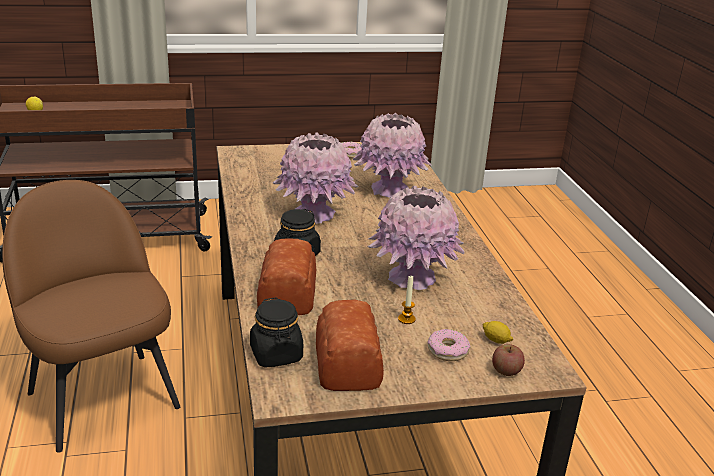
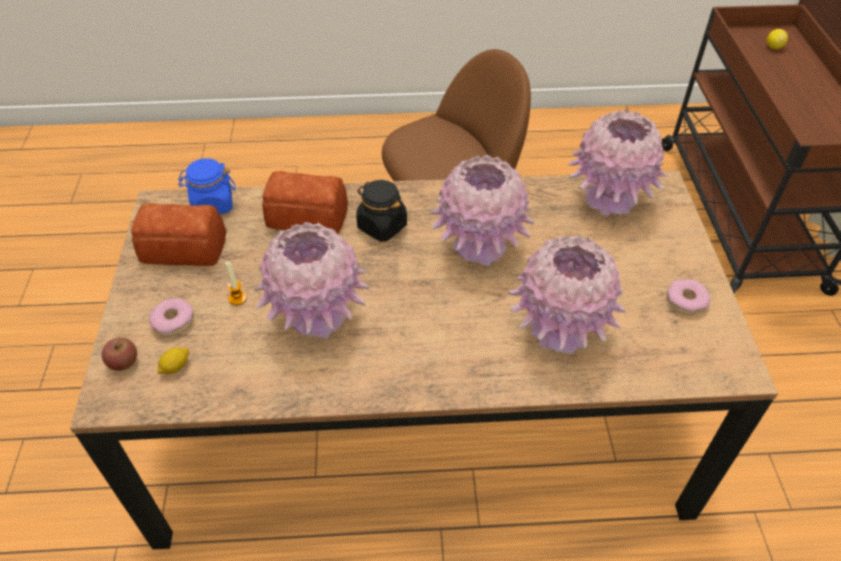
camera: 100 degrees right, 20 degrees up
(252, 169) = (608, 199): none -> pink vase
(276, 355) = (212, 204): black jar -> blue jar

